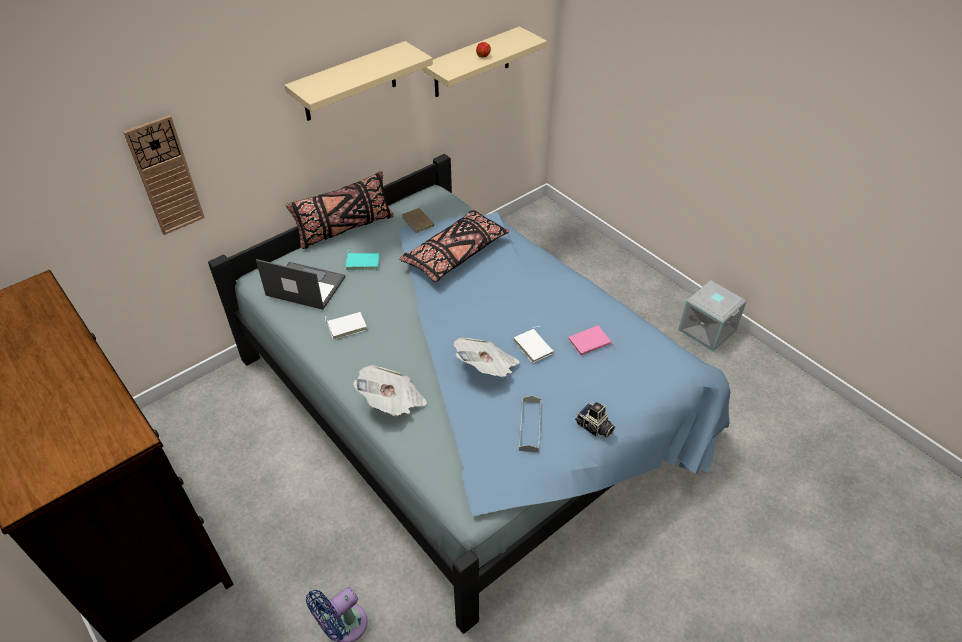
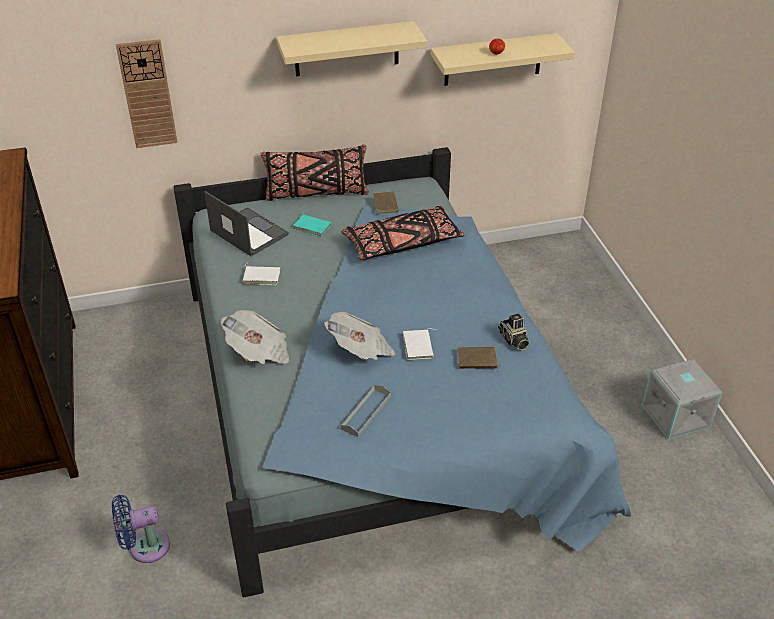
camera: 25 degrees right, 5 degrees down
(590, 343) = (477, 361): pink book -> brown book
(594, 428) = (426, 436): camera -> camera (513, 341)

